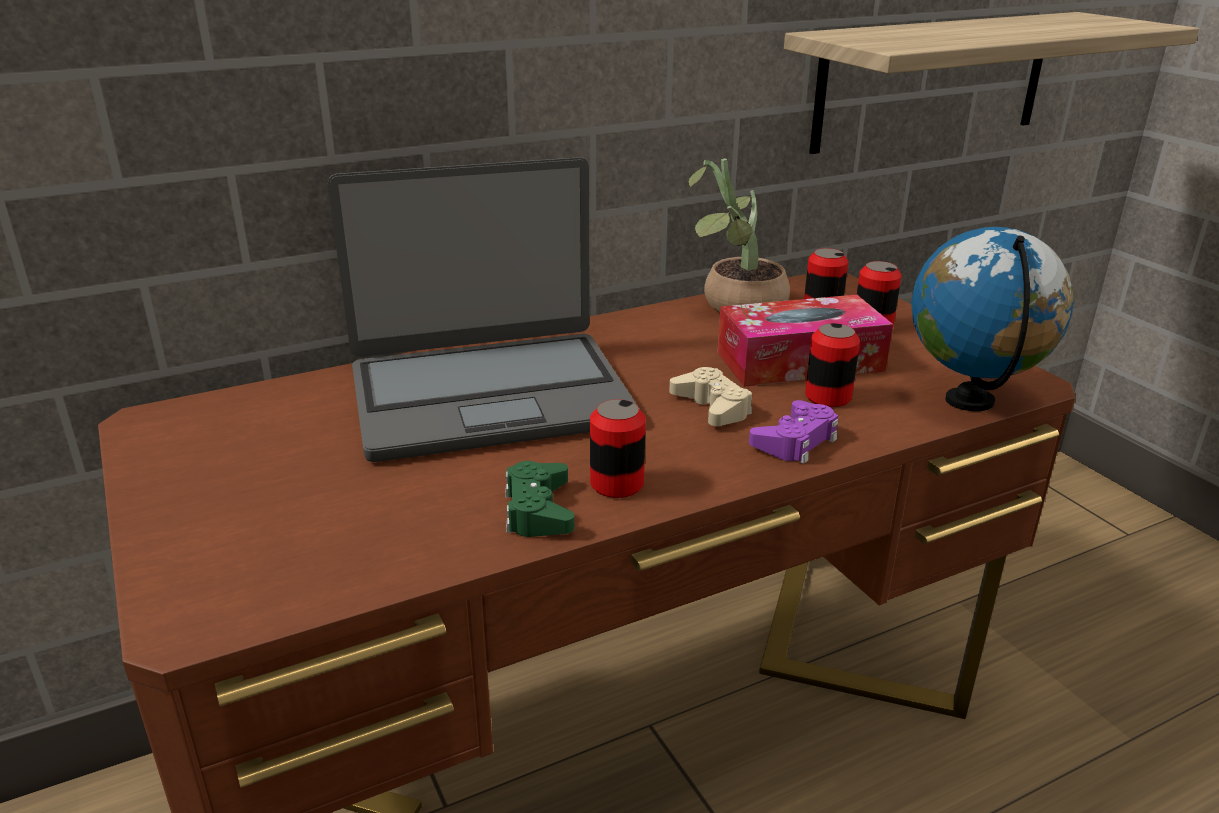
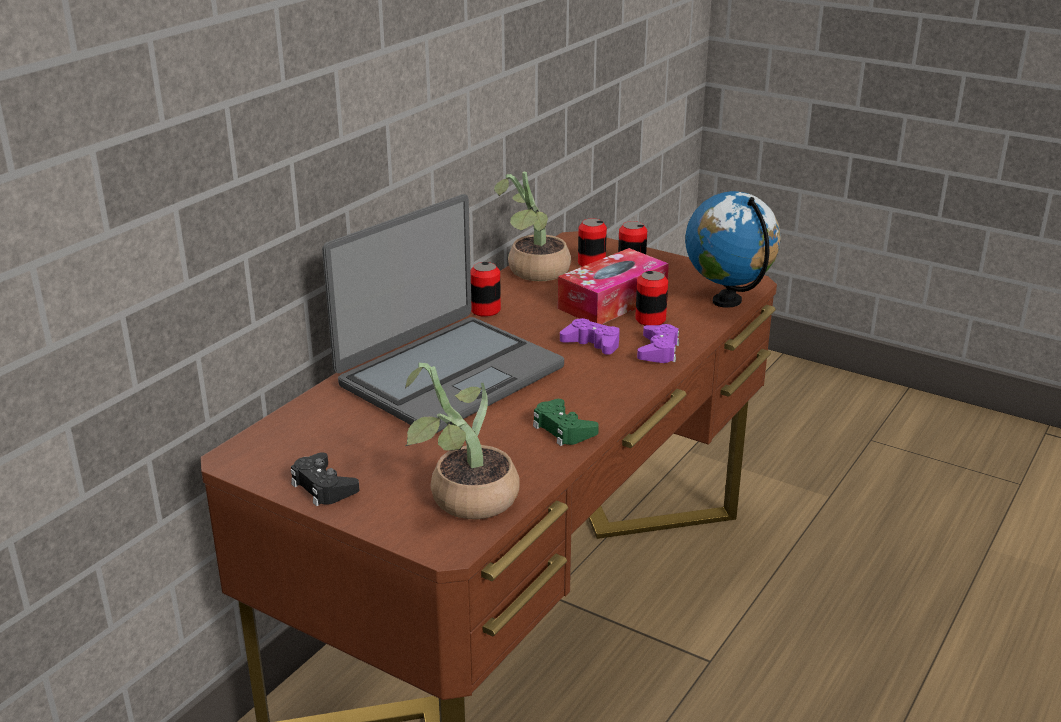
camera: 30 degrees left, 0 degrees up
(173, 486) = (323, 487): none -> black game controller
(292, 564) = (463, 499): none -> potted plant
(617, 484) = (589, 402): can -> can (485, 310)
(712, 407) = (592, 344): beige game controller -> purple game controller
(933, 81) = (601, 81): shelf -> none

